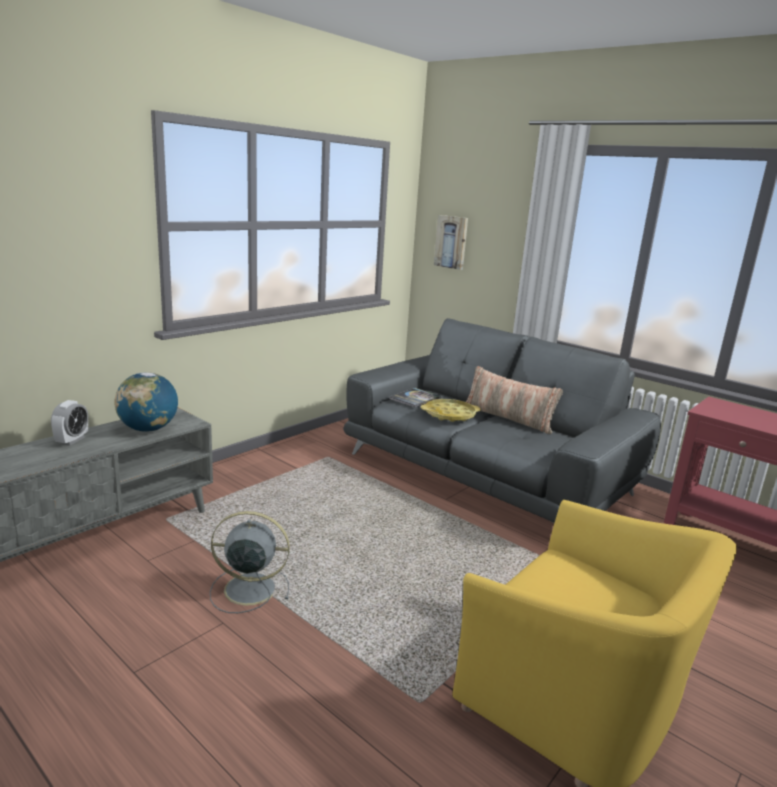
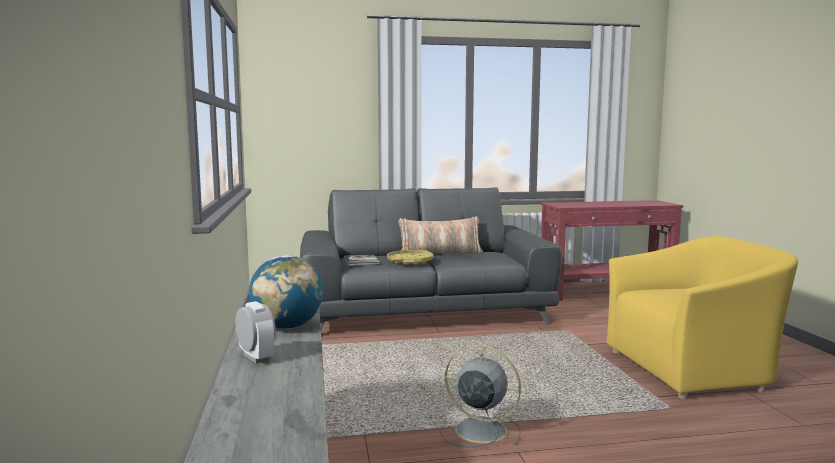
camera: 50 degrees left, 10 degrees down
(248, 589) = (478, 430): grey fan -> grey fan turned 75 degrees clockwise
(451, 242) = (291, 125): picture -> none

